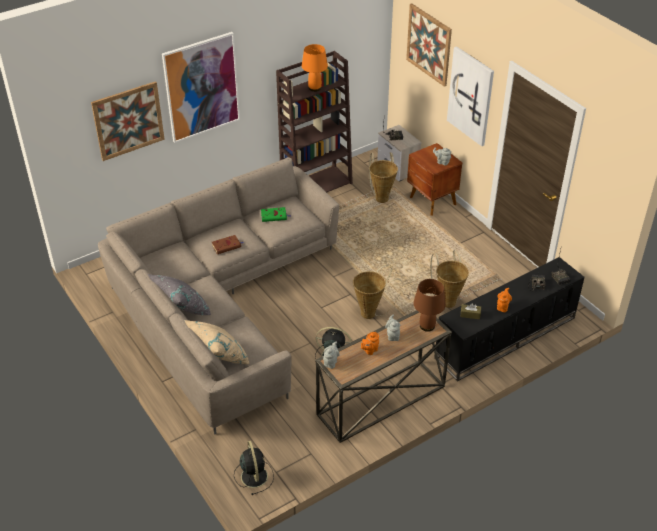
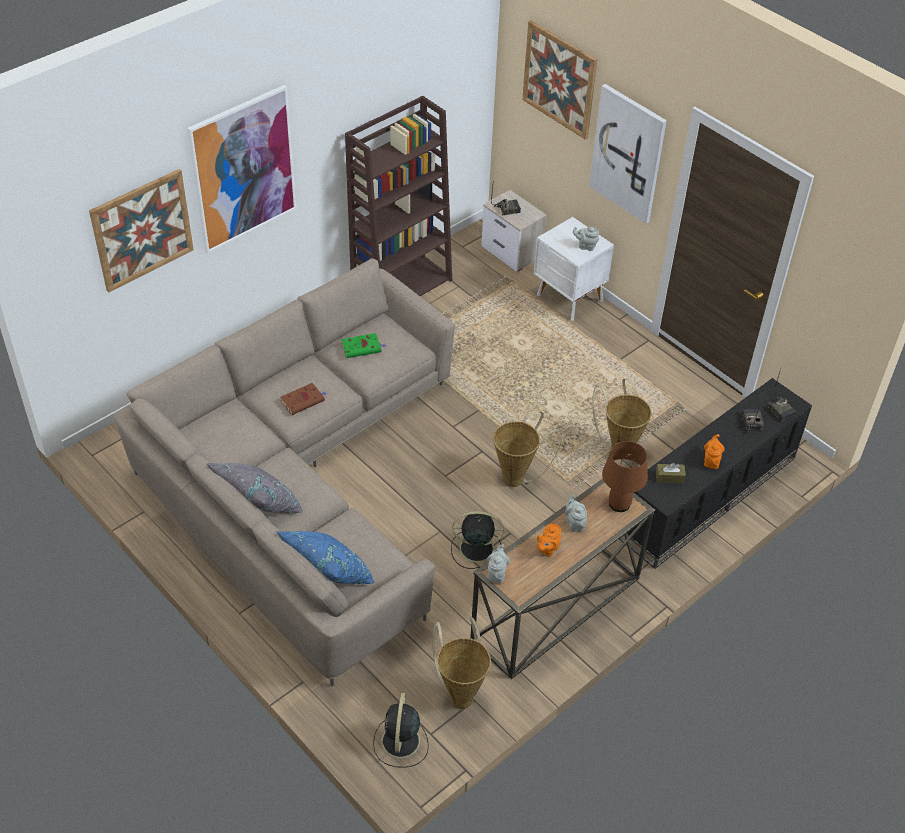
camera: 10 degrees left, 5 degrees up
(219, 357) = (327, 576): beige pillow -> blue pillow
(254, 475) = (400, 742): black fan -> black fan turned 150 degrees counterclockwise
(314, 88) = (399, 153): orange table lamp -> none
(382, 197) = (497, 298): basket -> basket (460, 693)
(432, 201) = (569, 299): brown nightstand -> white nightstand

